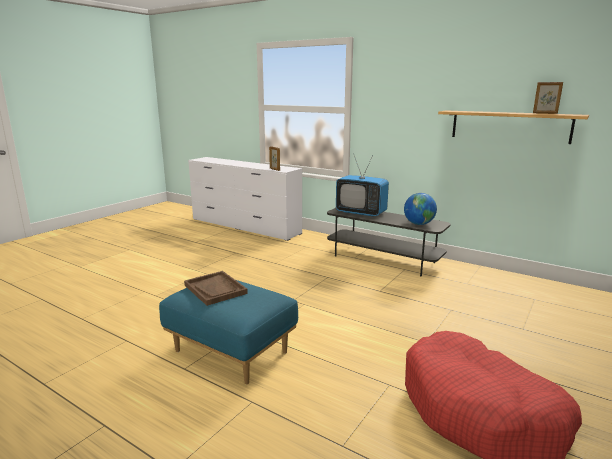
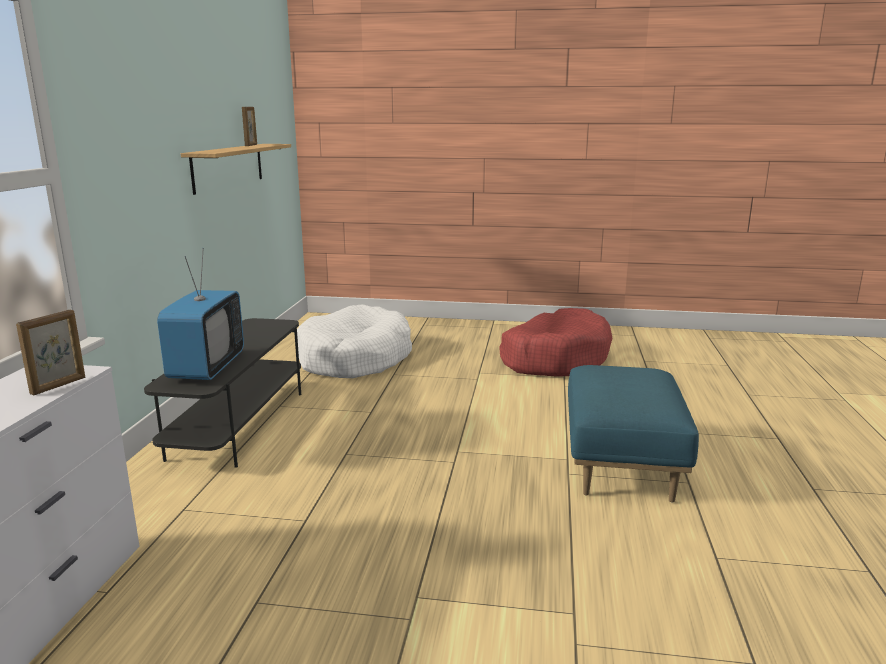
camera: 115 degrees left, 0 degrees up
(215, 289) = (631, 395): brown tray -> none
(418, 224) = (265, 330): globe -> none
(493, 301) = (354, 359): none -> white dog bed

